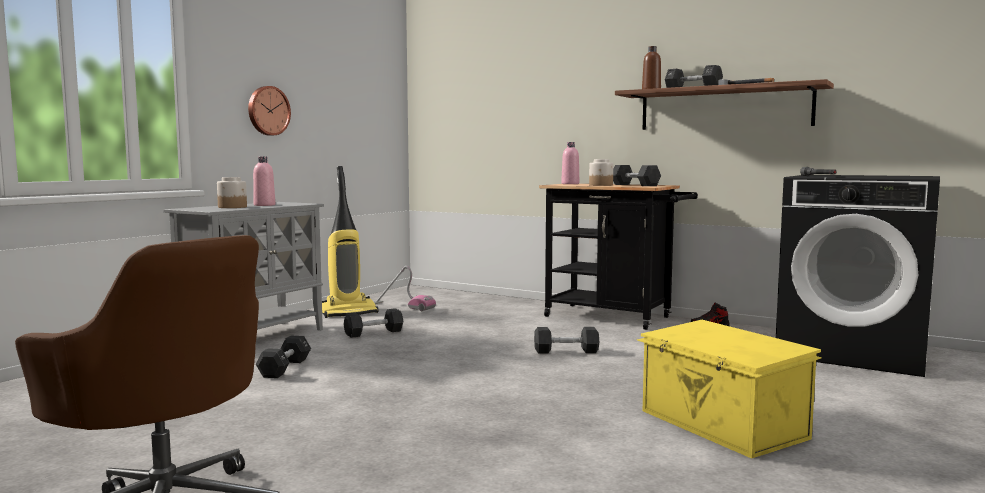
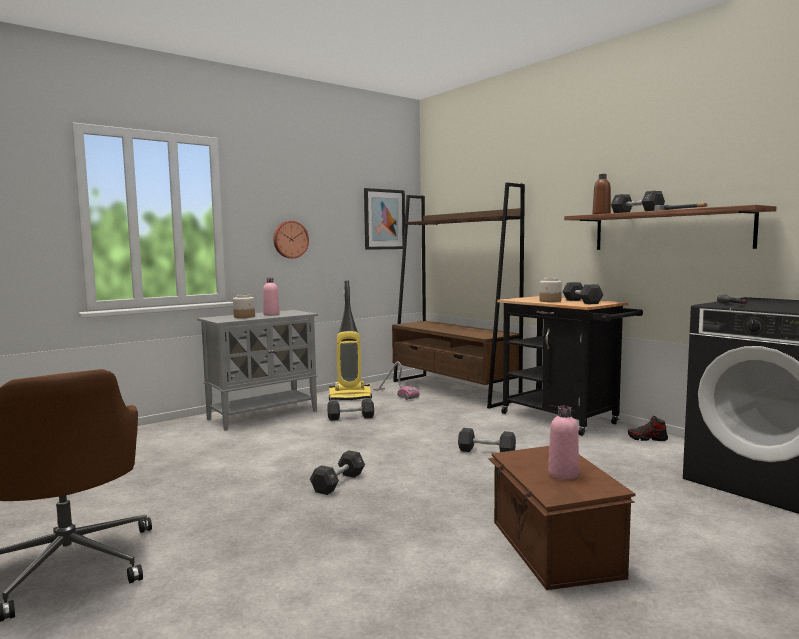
camera: 20 degrees right, 0 degrees up
(285, 368) = (259, 444): black dumbbell -> black dumbbell (338, 483)
(370, 93) = (384, 219): none -> picture
(466, 299) = (453, 390): none -> brown bookcase
(570, 184) = (530, 298): pink bottle -> pink bottle (563, 474)
(721, 425) = (553, 549): yellow storage box -> brown storage box

